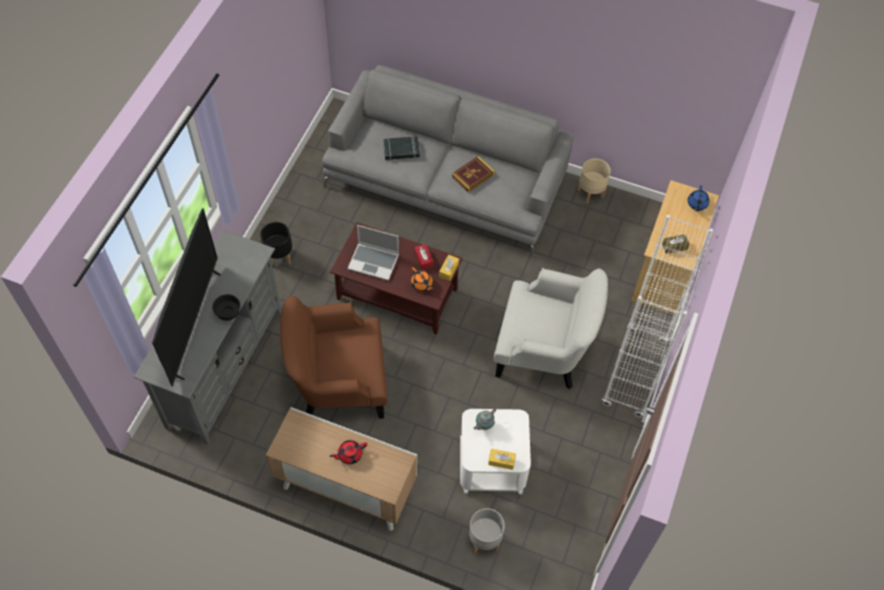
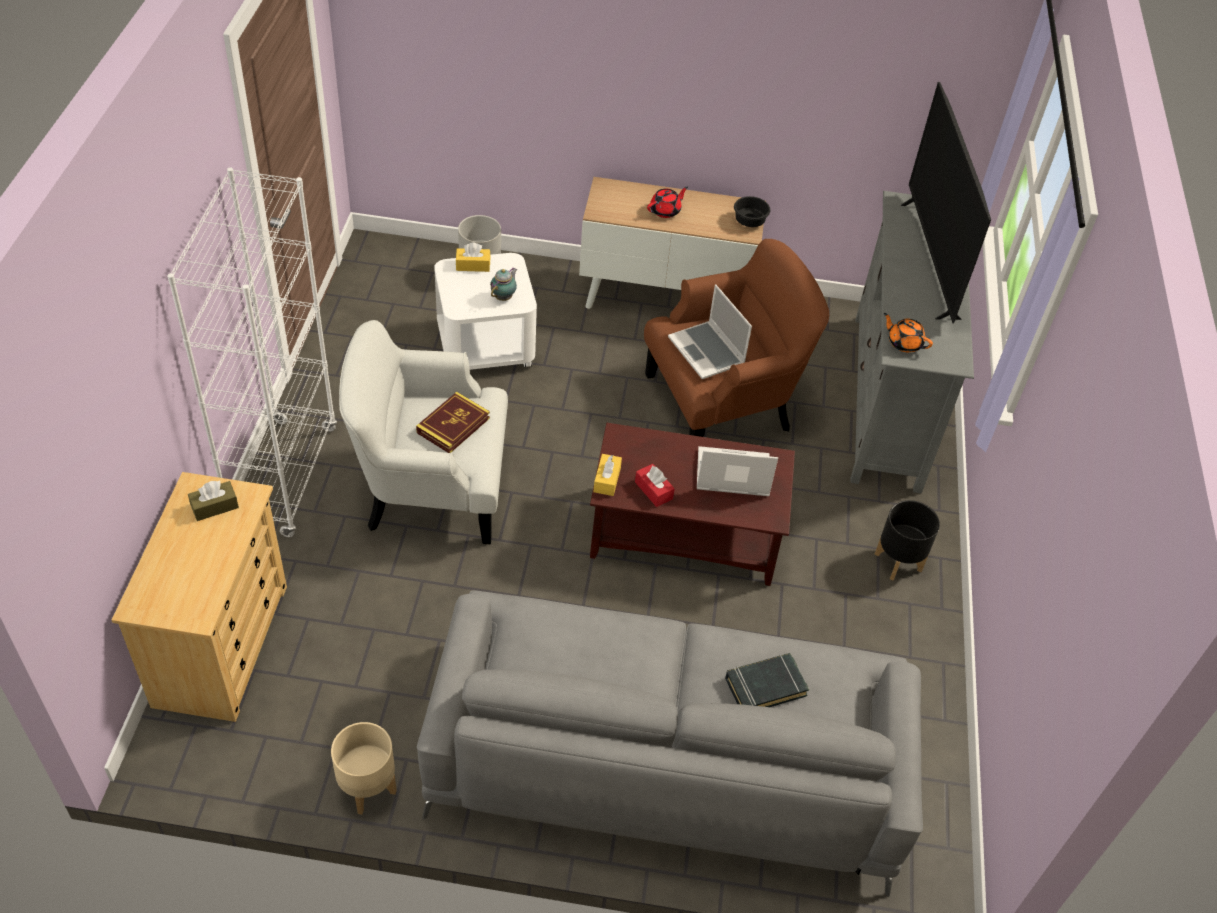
camera: 165 degrees right, 10 degrees down
(228, 313) = (894, 276): black bowl -> black bowl (748, 221)
(355, 352) = (707, 352): none -> laptop
(422, 284) = (643, 453): orange teapot -> orange teapot (904, 343)
(473, 175) = (610, 657): book -> book (453, 425)
(697, 204) = (160, 592): blue teapot -> none

